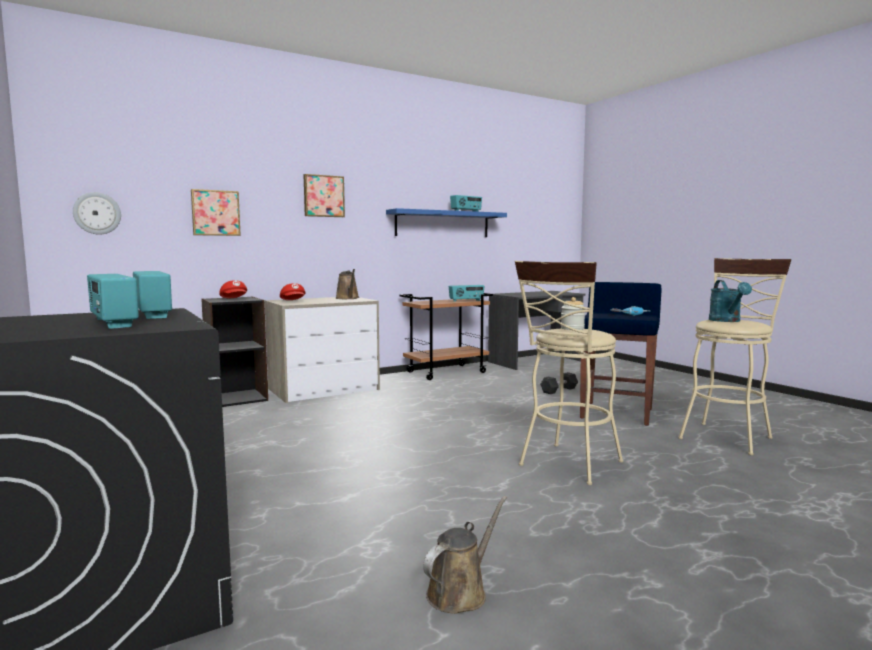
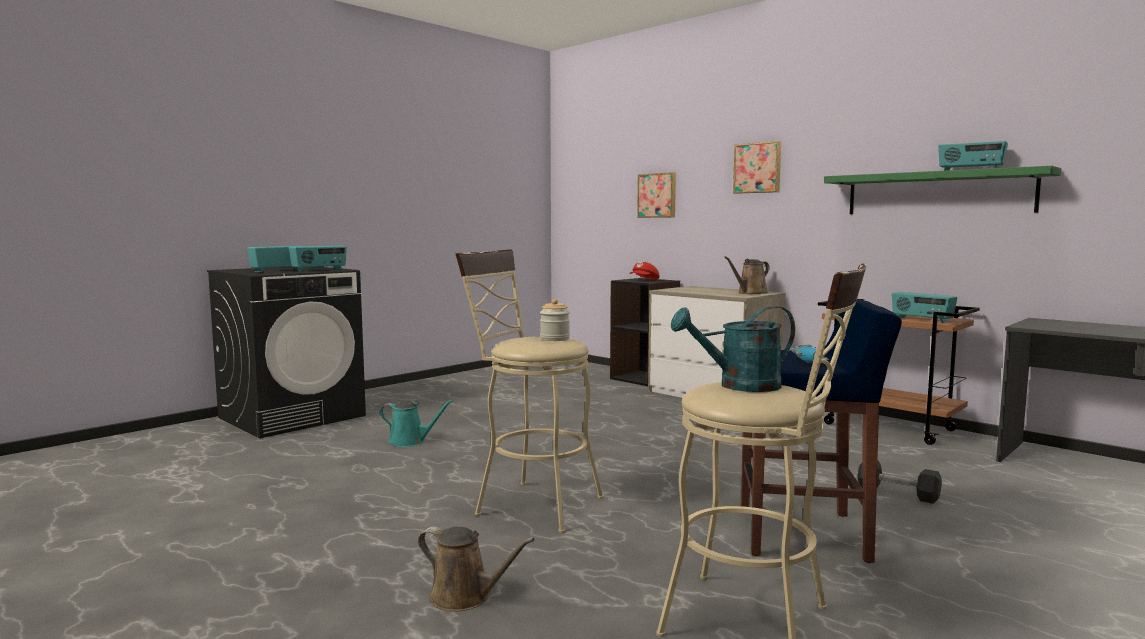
camera: 75 degrees right, 0 degrees up
(97, 213) = (584, 201): wall clock -> none
(294, 301) = (692, 289): red cap -> none
(359, 504) = (410, 441): none -> turquoise watering can
(443, 224) = (937, 193): blue shelf -> green shelf
(460, 592) = (272, 479): brown watering can -> brown watering can (465, 597)

